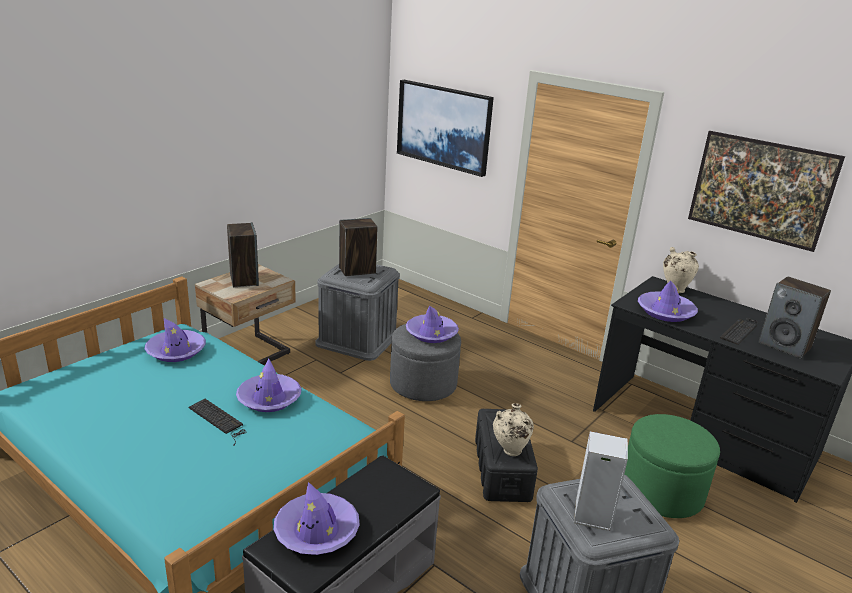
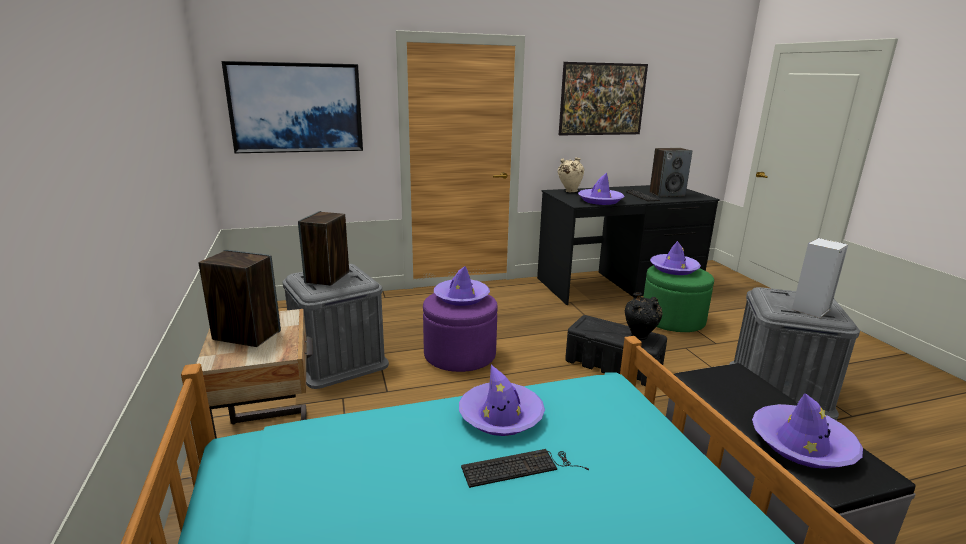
camera: 55 degrees left, 5 degrees down
(176, 351) = (298, 462): purple hat -> purple hat (674, 269)
(423, 384) = (460, 355): grey ottoman -> purple ottoman
(509, 452) = (639, 338): beige vase -> black vase

